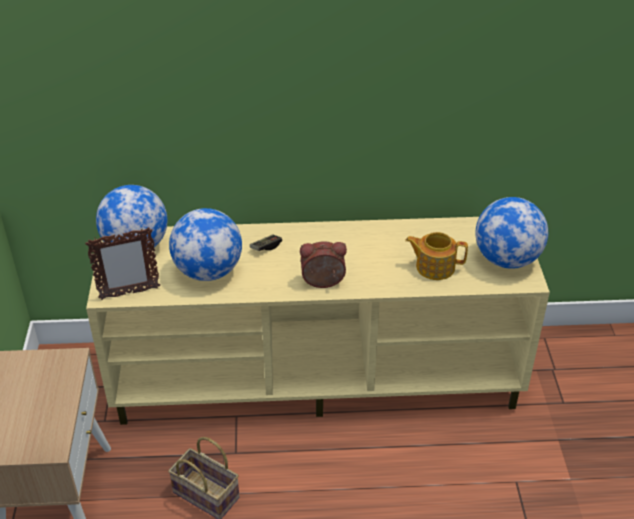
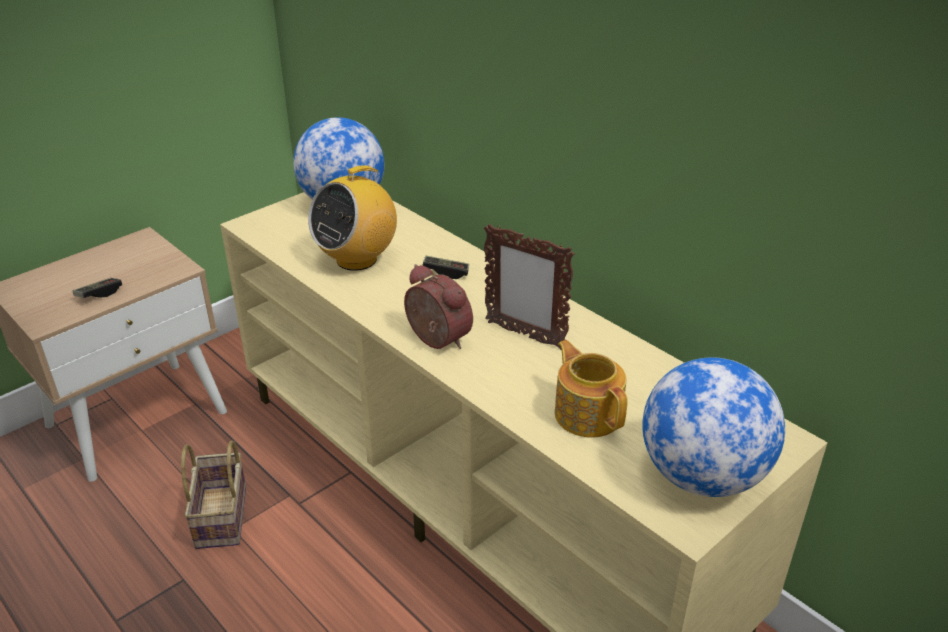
camera: 50 degrees right, 5 degrees down
(52, 409) = (99, 294): none -> game controller
(129, 293) = (267, 234): picture frame -> picture frame (524, 335)
(208, 272) = (357, 259): globe -> radio

